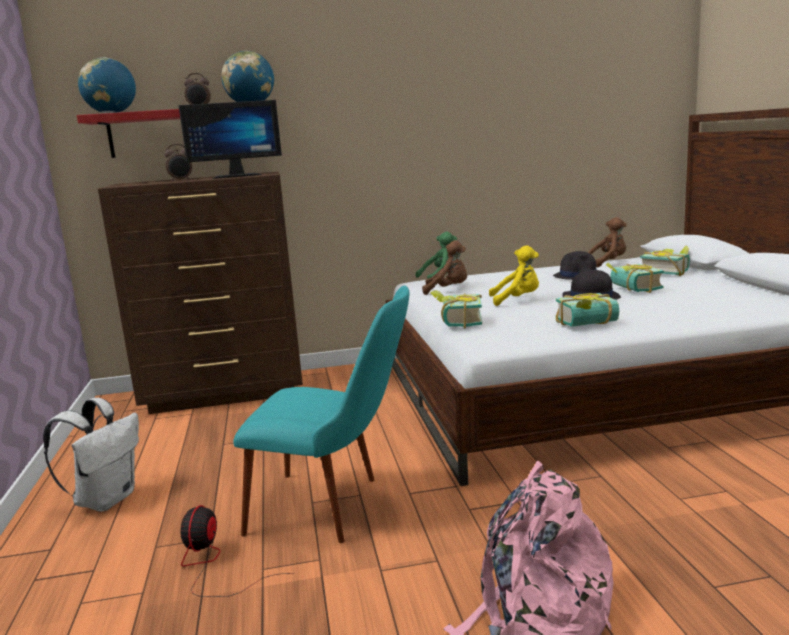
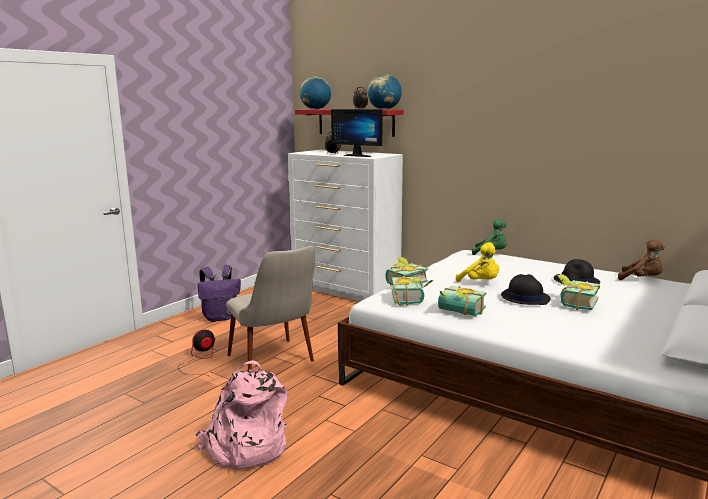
camera: 45 degrees right, 0 degrees up
(106, 499) = (220, 317): white backpack -> purple backpack
(226, 393) = (345, 290): brown dresser -> white dresser
(336, 507) = (276, 363): turquoise chair -> beige chair
(448, 290) = (467, 262): brown plush toy -> none
(666, 272) = (657, 302): book -> book (411, 299)

